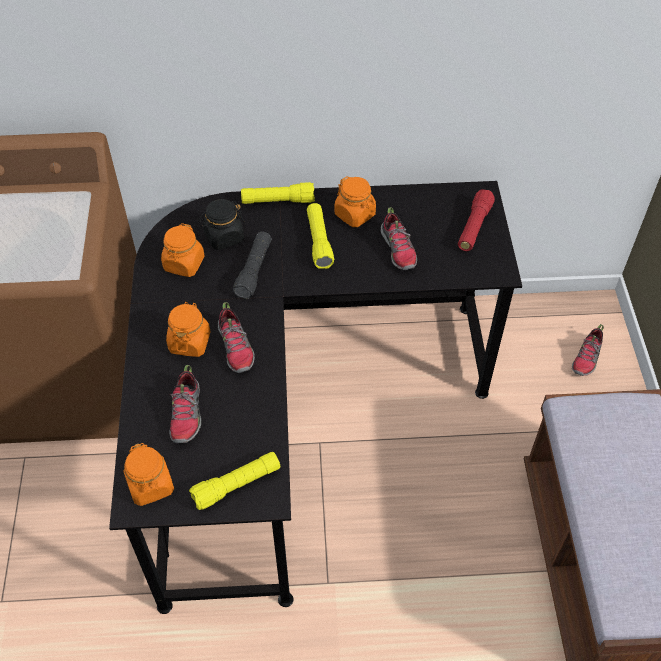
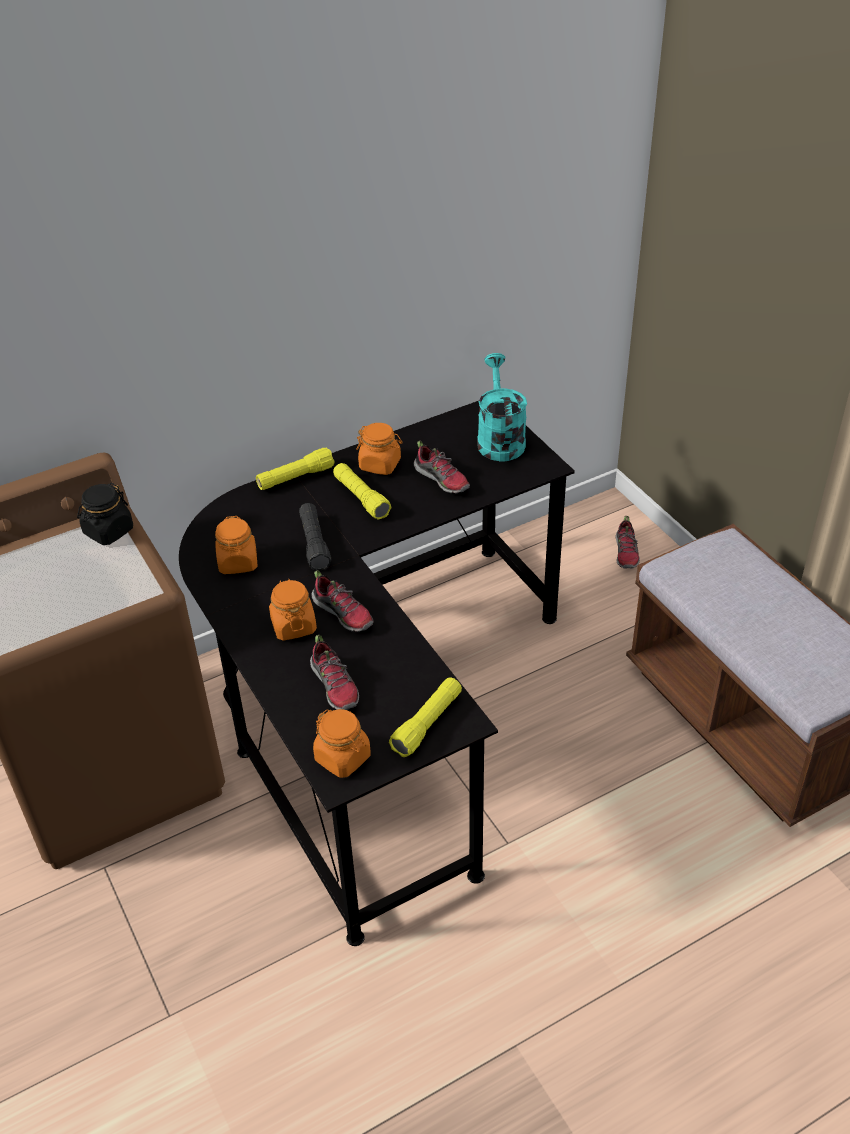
camera: 25 degrees left, 10 degrees down
(224, 237) = (262, 526): black jar -> black jar (108, 531)
(474, 227) = (499, 439): red flashlight -> turquoise watering can

